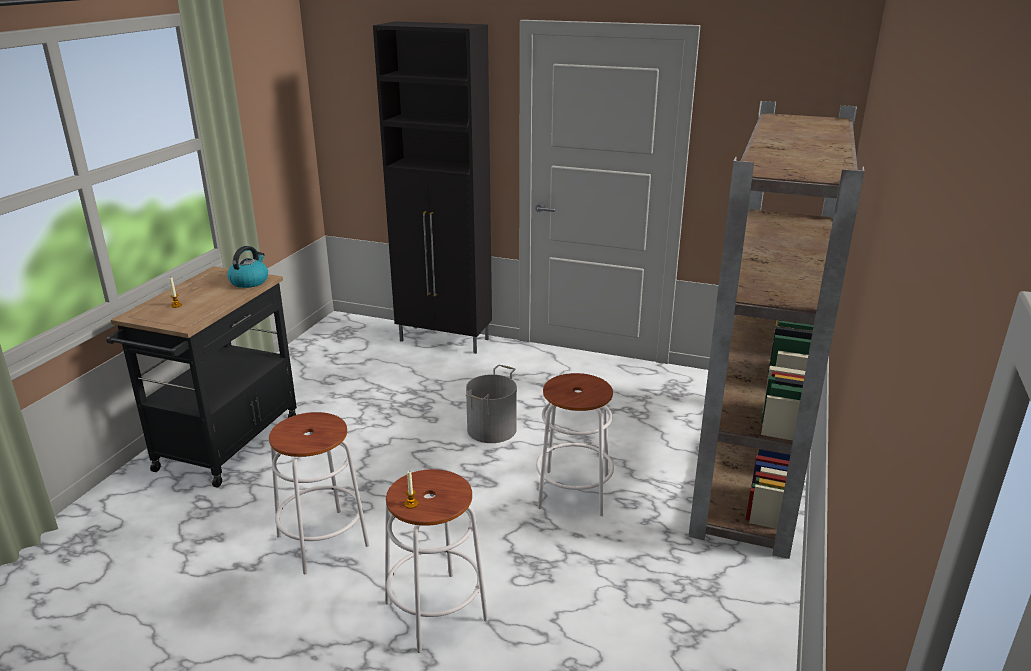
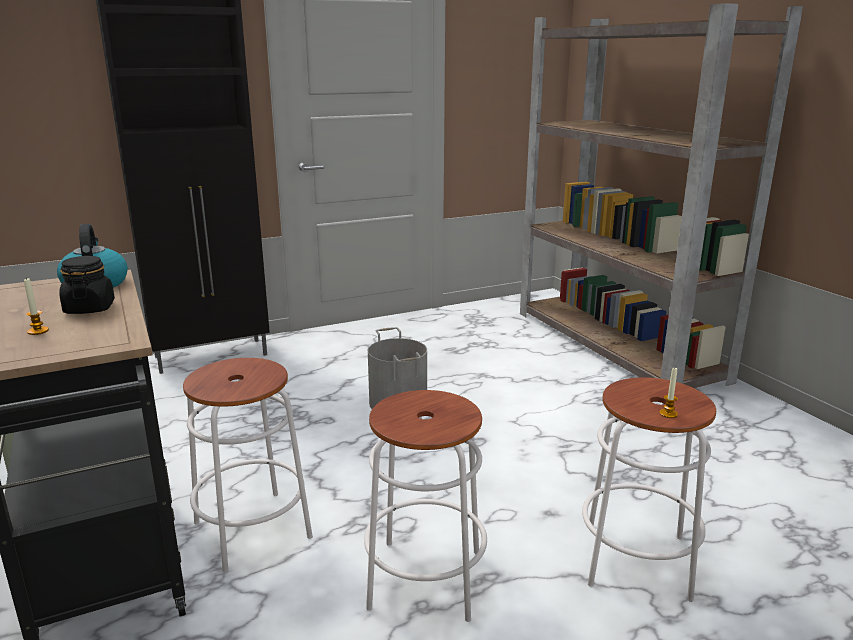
camera: 45 degrees left, 5 degrees down
(216, 298) = (90, 308): none -> black jar
(573, 492) = (550, 413): white stool -> white stool (252, 530)

